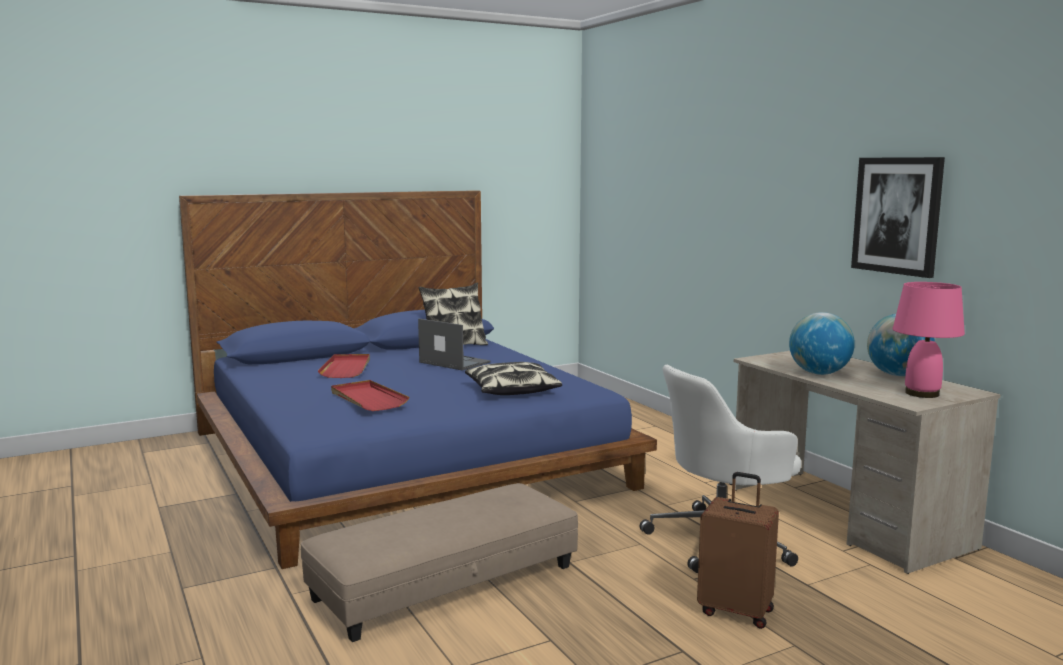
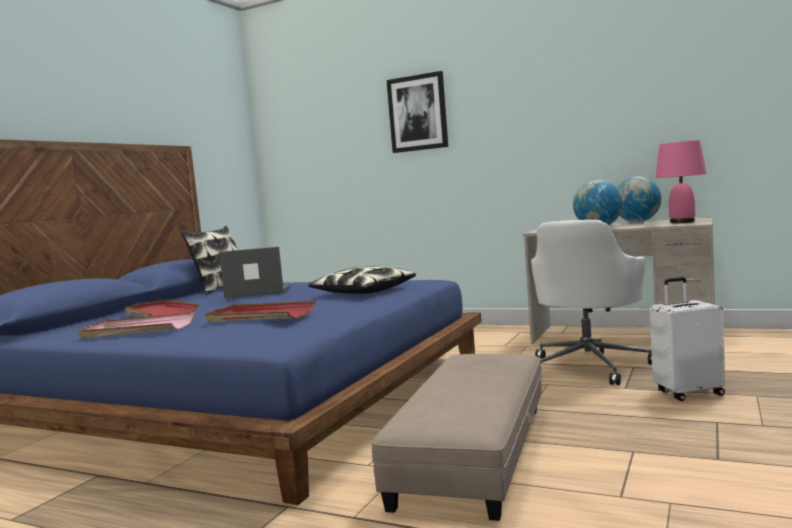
camera: 35 degrees left, 5 degrees down
(294, 385) = (137, 330): none -> pink tray
(736, 611) = (688, 393): brown suitcase -> white suitcase
(897, 215) = (604, 112): picture -> picture (417, 113)

